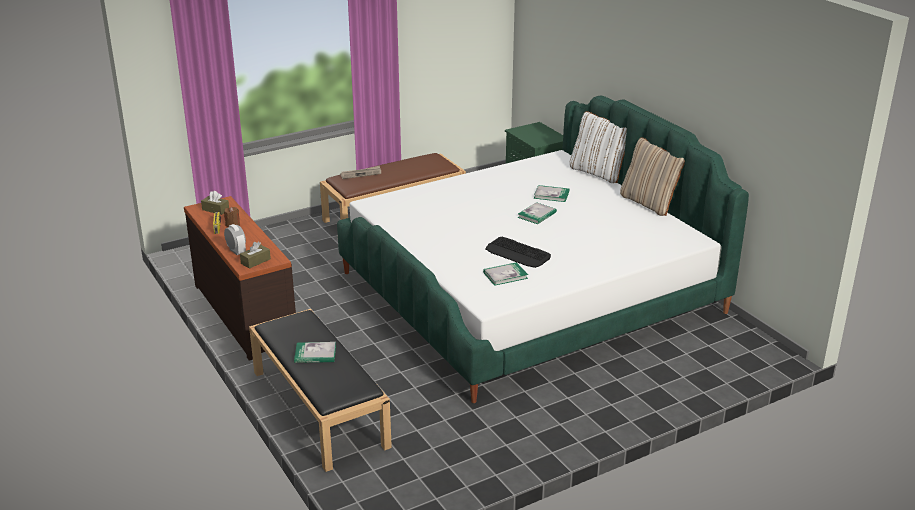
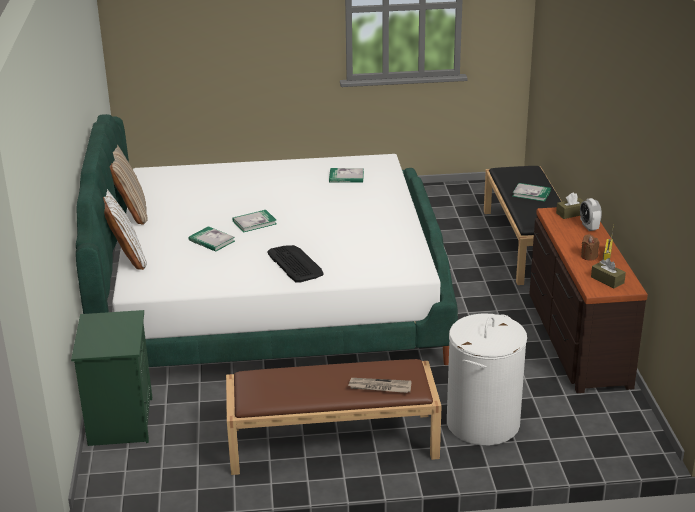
camera: 155 degrees left, 0 degrees up
(302, 243) = (483, 423): none -> white laundry basket
(518, 253) = (316, 191): keyboard -> keyboard (295, 264)

